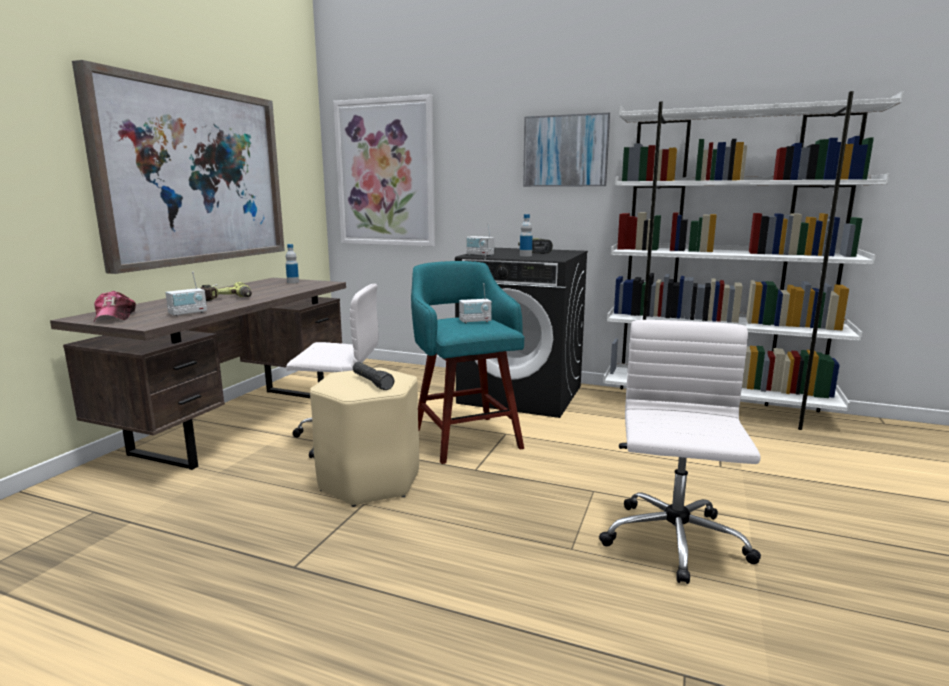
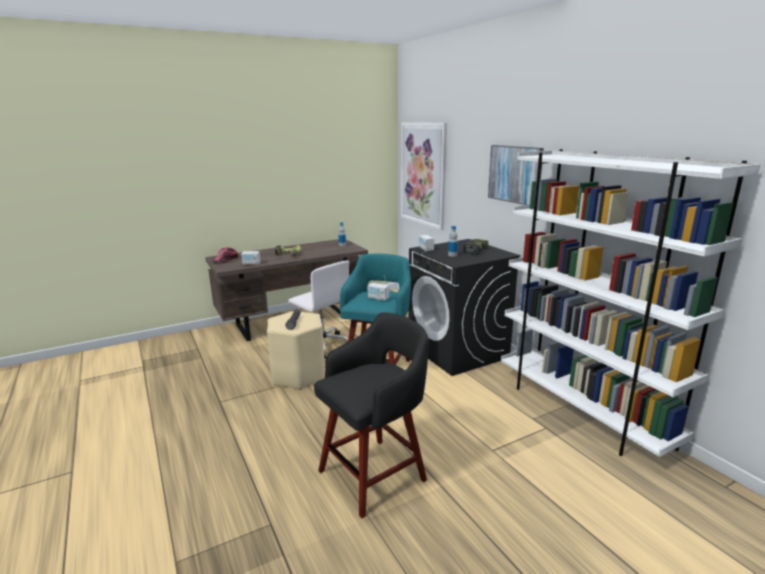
camera: 40 degrees right, 5 degrees up
(195, 175) = (293, 181): picture -> none
(674, 542) = (375, 474): white office chair -> black stool

